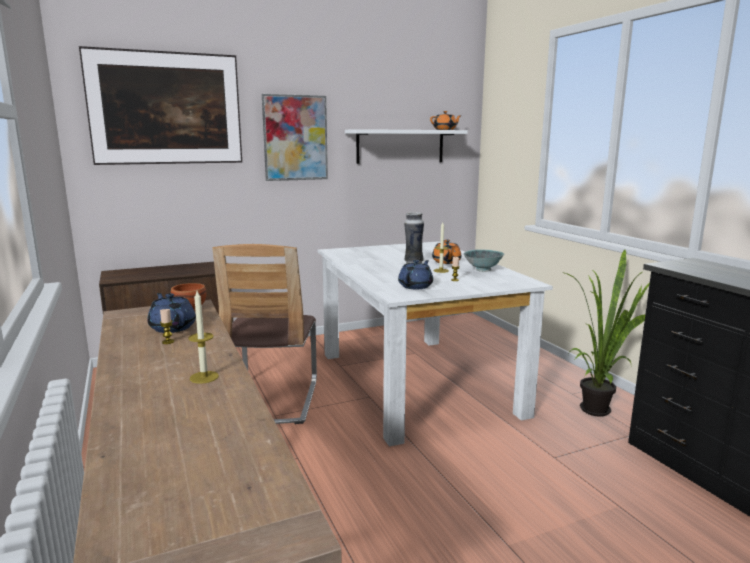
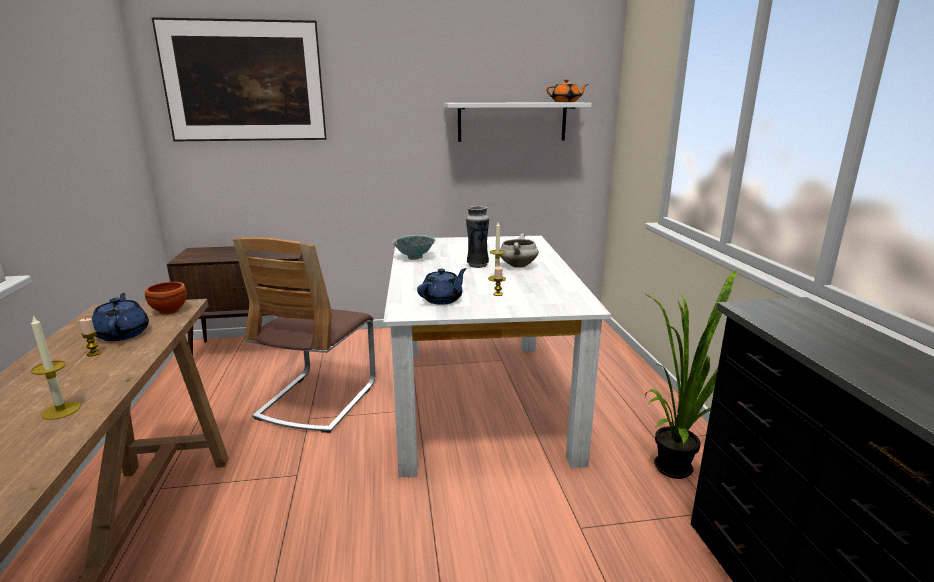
camera: 15 degrees right, 5 degrees up
(295, 138) = (386, 112): picture -> none
(446, 261) = (517, 266): orange teapot -> white cooking pot
(483, 270) = (548, 282): bowl -> bowl (415, 257)

